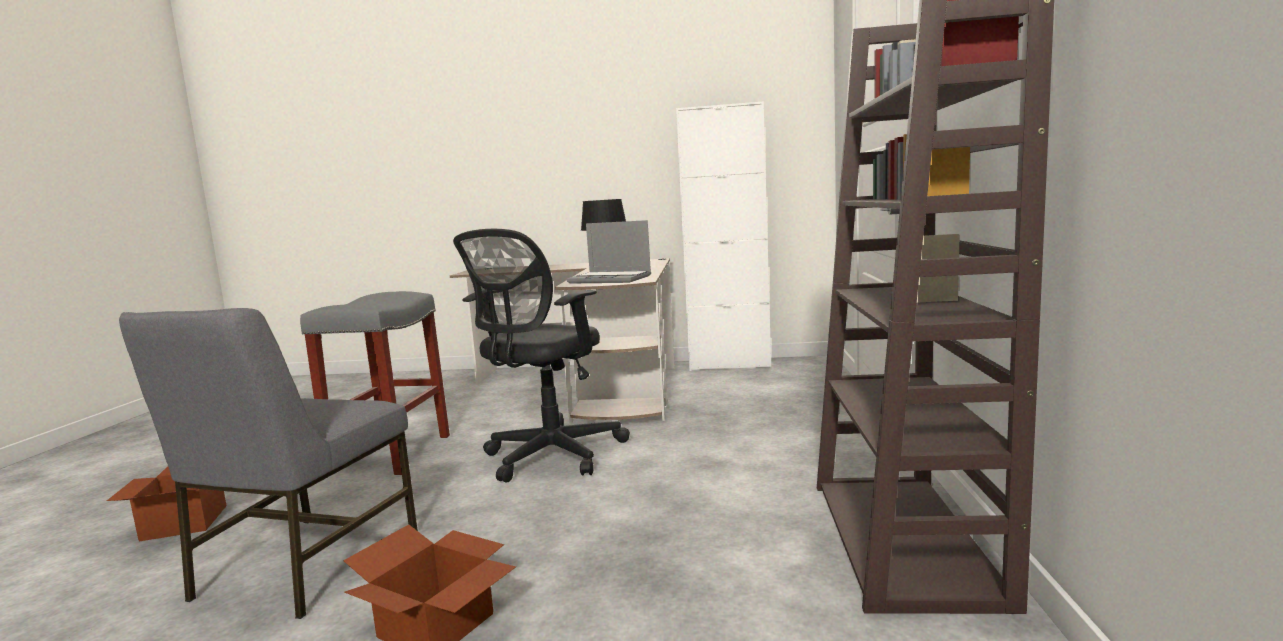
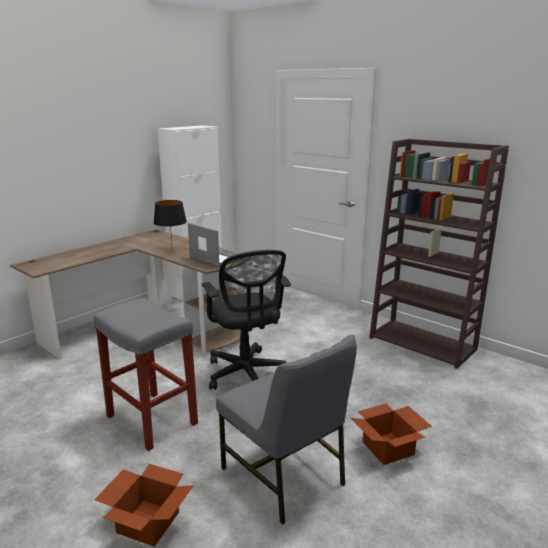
camera: 55 degrees left, 10 degrees up
(611, 279) = (215, 258): laptop -> laptop turned 105 degrees counterclockwise

